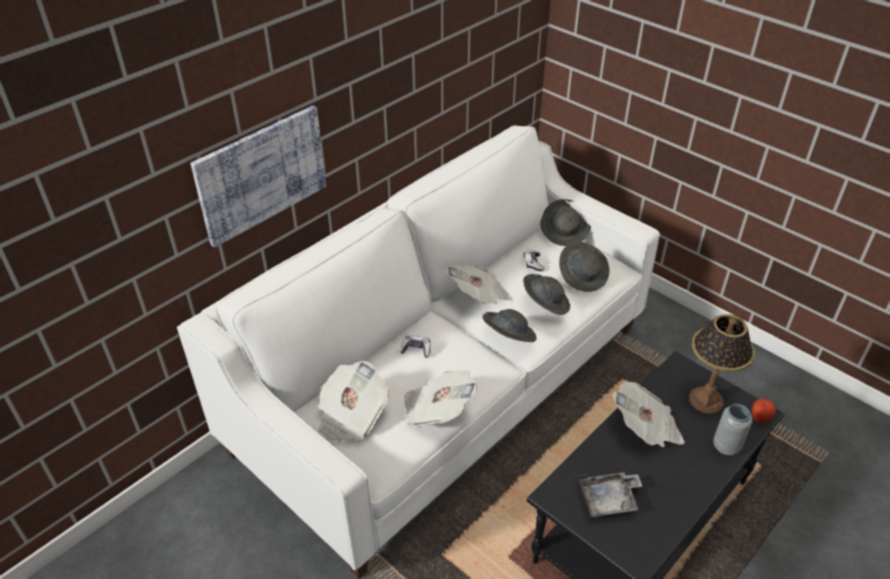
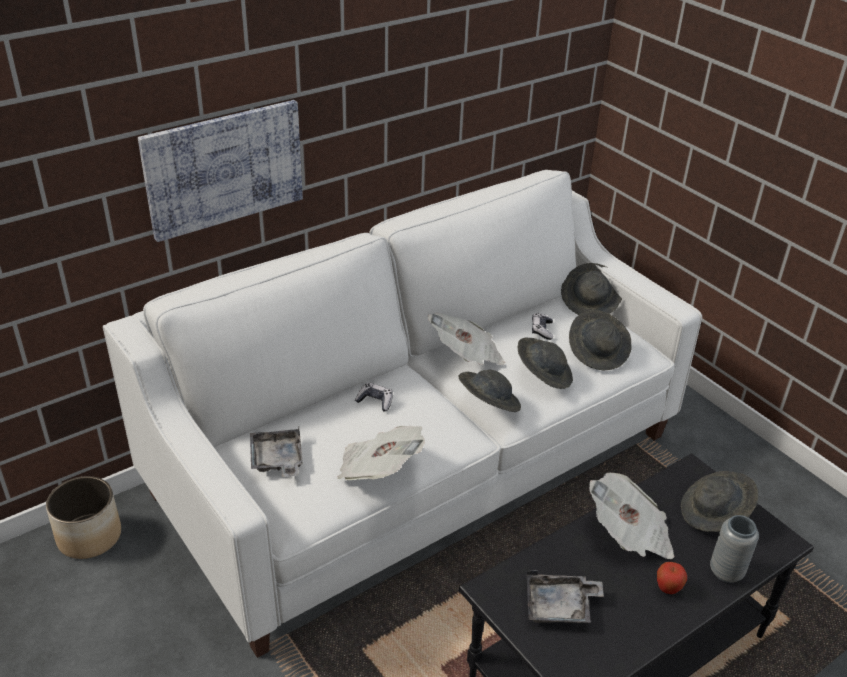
camera: 10 degrees right, 5 degrees down
(185, 500) = (90, 536): none -> planter
(350, 416) = (277, 460): newspaper -> grey tray
(705, 400) = (714, 514): table lamp -> grey hat
(759, 419) = (779, 547): apple -> apple (667, 589)

